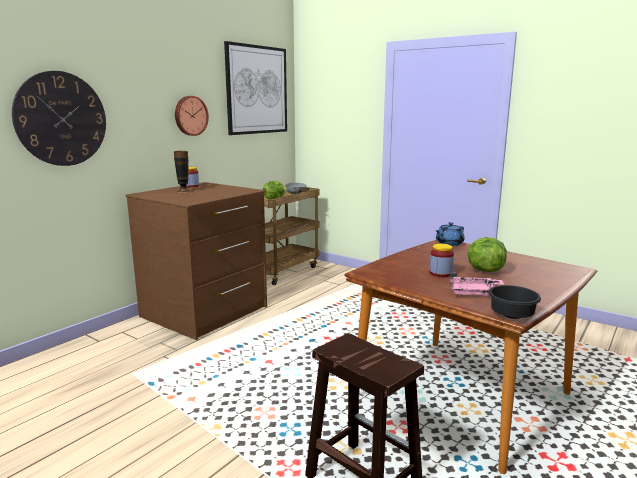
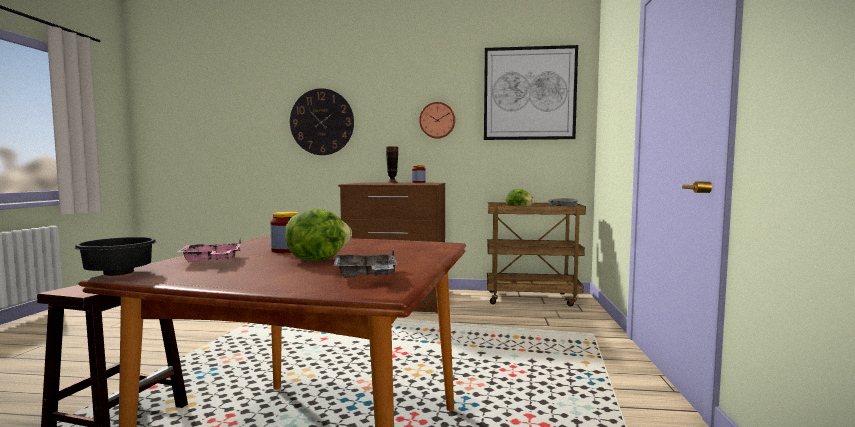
camera: 60 degrees right, 10 degrees down
(449, 243) = (436, 245): blue teapot -> none
(540, 267) = (366, 276): none -> grey tray

